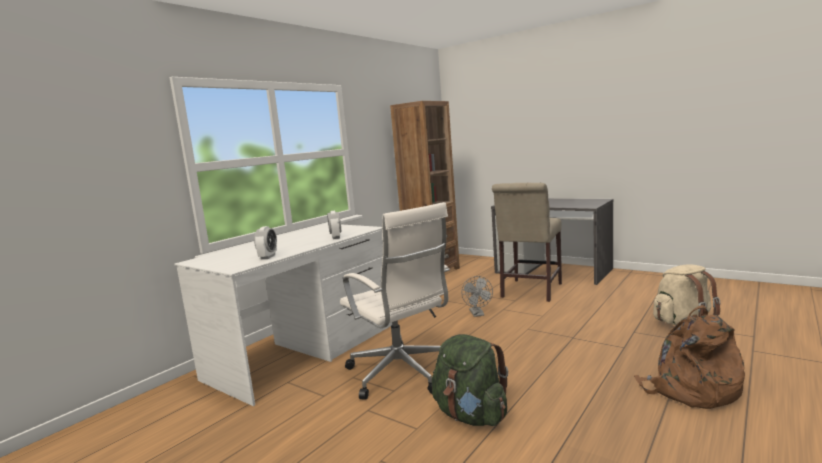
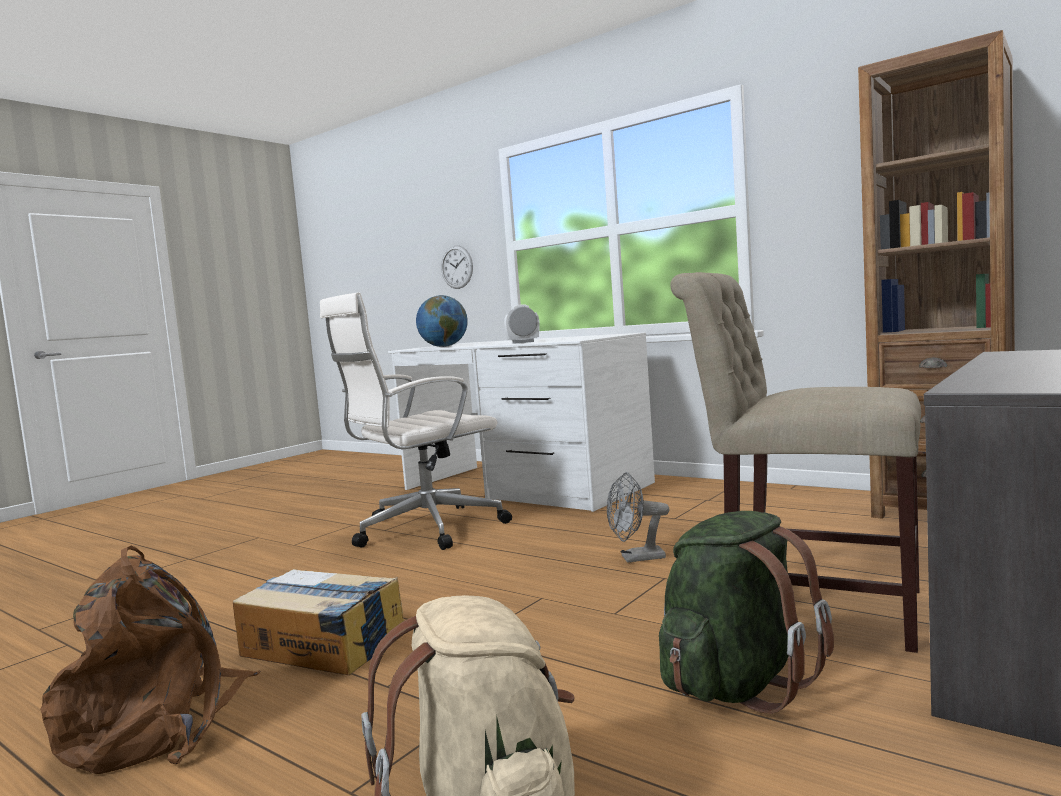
camera: 90 degrees right, 5 degrees down
(118, 188) = (457, 267): none -> wall clock
(268, 257) = (444, 346): alarm clock -> globe
(471, 415) = (288, 565): green backpack -> green backpack (737, 684)
(596, 369) = (323, 645): none -> cardboard box

